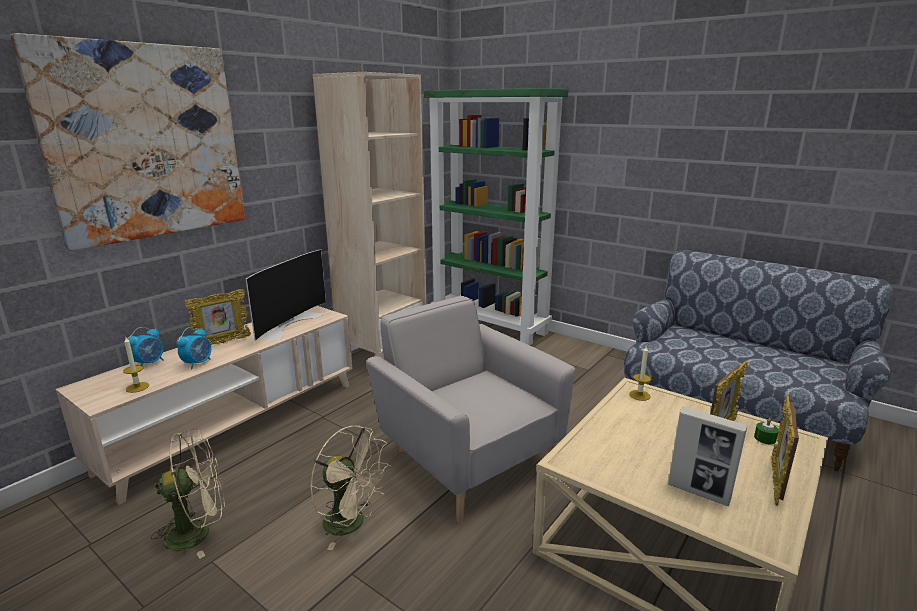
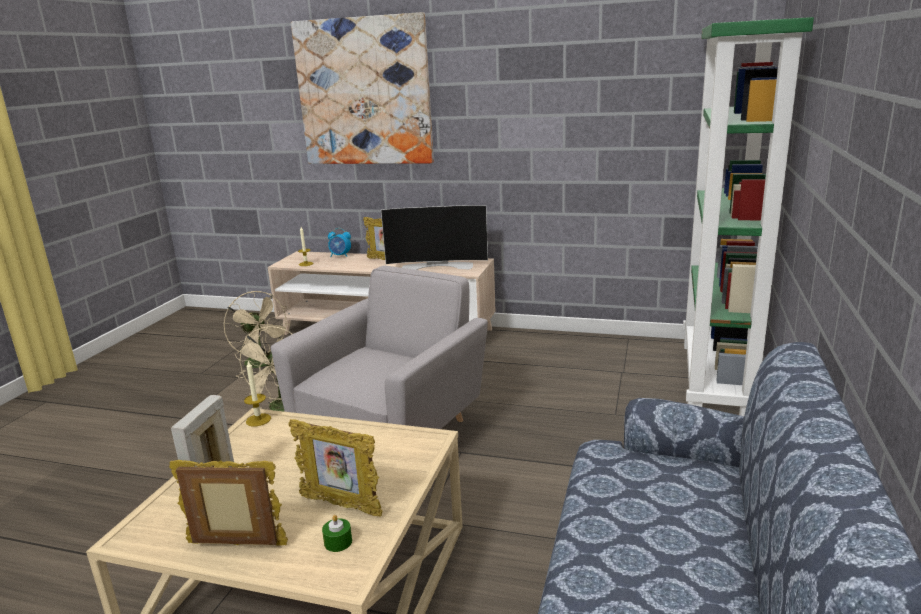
camera: 70 degrees right, 0 degrees up
(198, 363) = (348, 265): alarm clock -> none
(383, 354) = (558, 344): beige bookcase -> none
(639, 395) = (413, 445): candle -> candle (258, 420)

